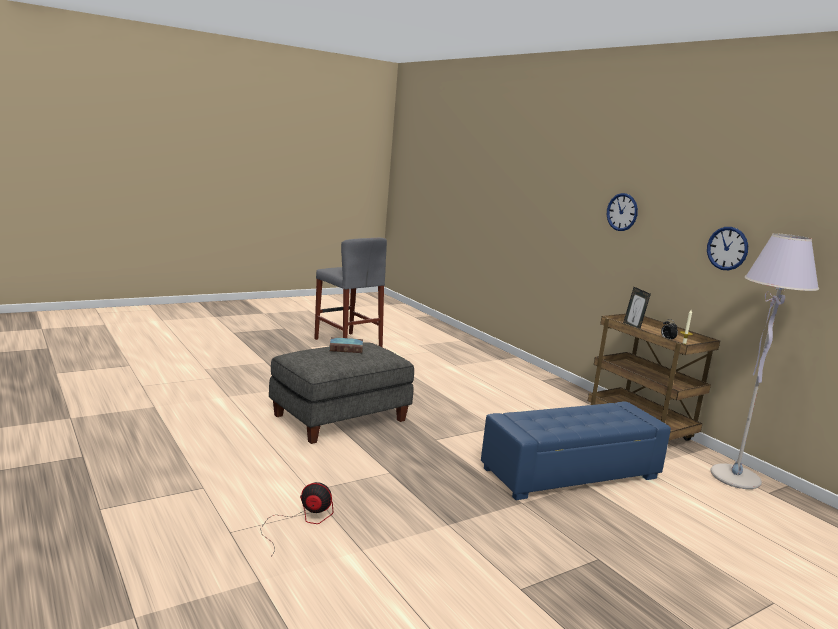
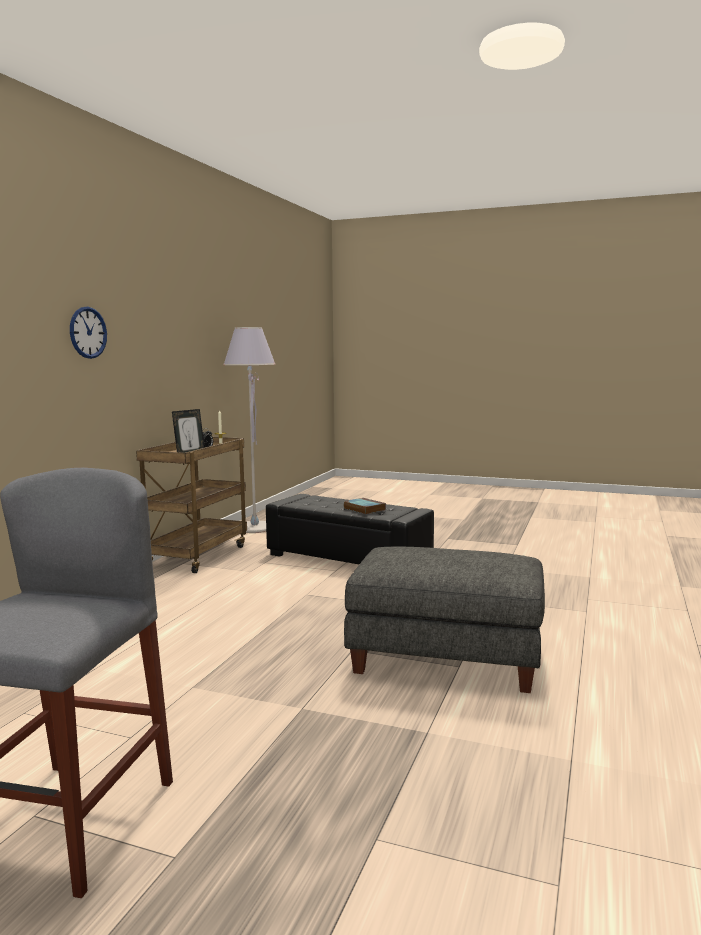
camera: 125 degrees left, 5 degrees down
(300, 522) = (619, 598): fan -> none
(347, 348) = (428, 563): book -> book (363, 509)
(571, 473) = (348, 558): blue ottoman -> black ottoman
(727, 248) = (182, 351): wall clock -> none

